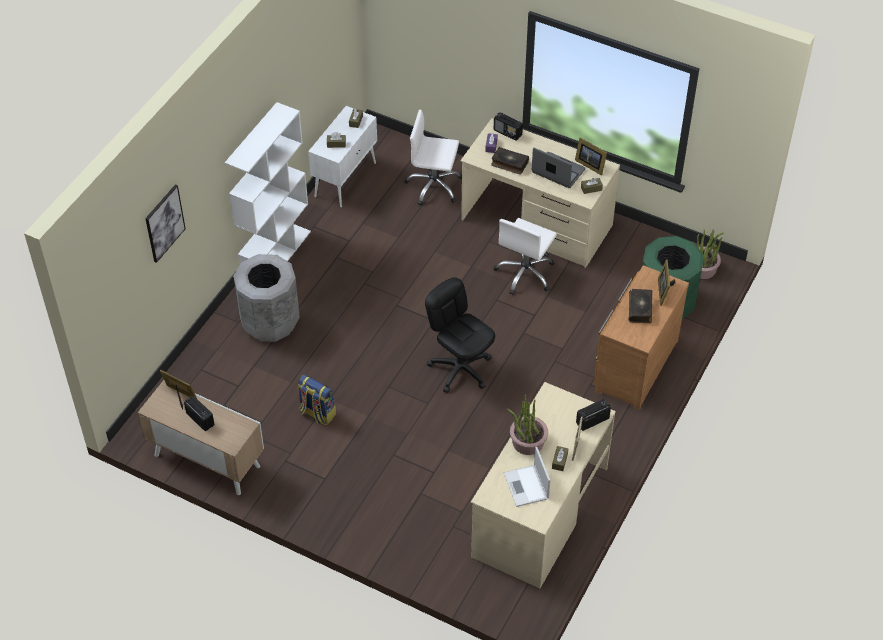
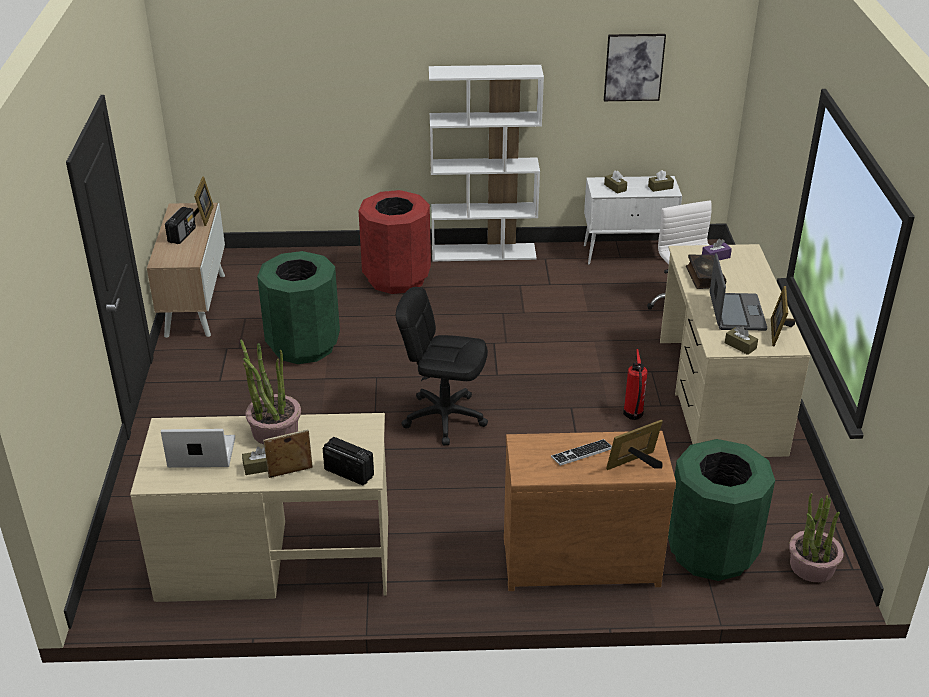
camera: 60 degrees right, 15 degrees down
(164, 223) = (315, 61): picture -> picture (634, 67)
(269, 322) = (396, 278): grey trash can -> red trash can
(317, 413) = (303, 345): backpack -> green trash can
(460, 369) = (444, 417): black office chair -> black office chair turned 90 degrees counterclockwise
(508, 133) = (750, 261): radio -> none
(525, 273) = (633, 415): white office chair -> fire extinguisher
(526, 487) = (200, 453): laptop -> laptop turned 45 degrees clockwise
(640, 309) = (581, 453): book -> keyboard

